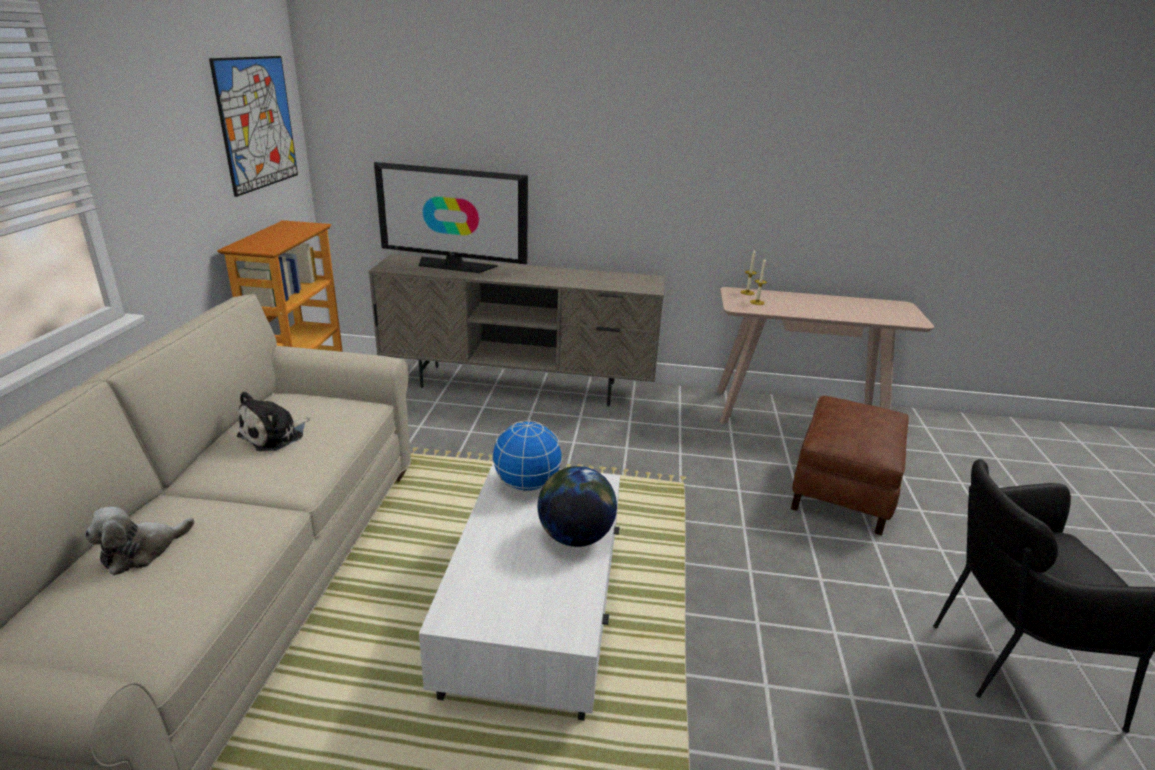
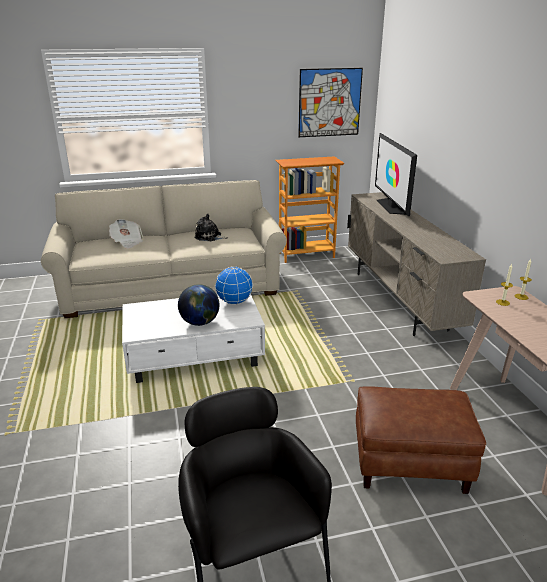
camera: 70 degrees right, 0 degrees up
(142, 551) = (127, 242): plush toy -> newspaper

